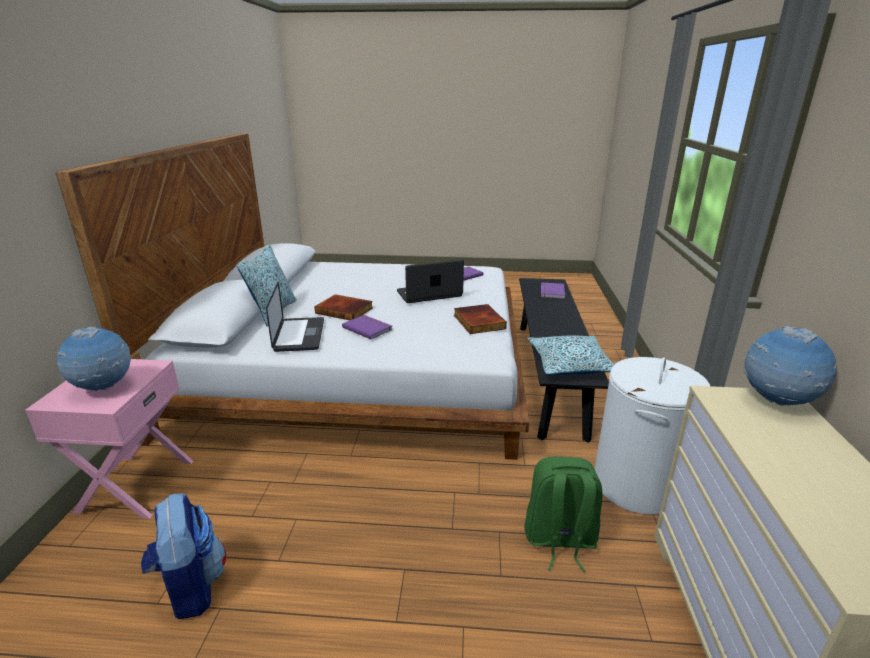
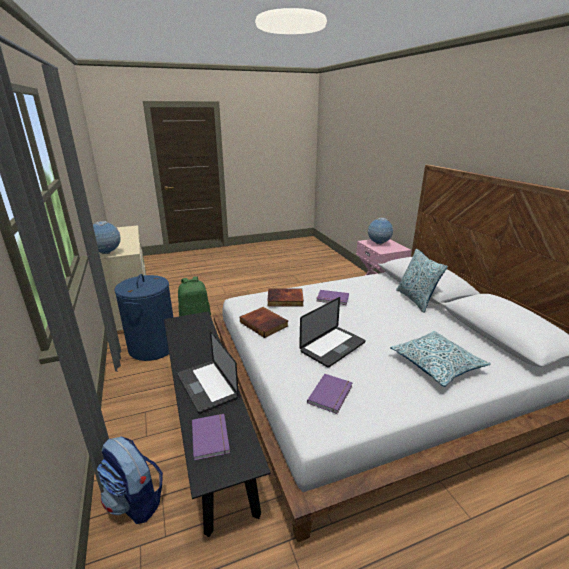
camera: 155 degrees right, 0 degrees up
(190, 587) = (314, 282): backpack -> backpack (135, 501)
(299, 335) = (365, 287): laptop -> laptop (207, 386)
(345, 310) = (371, 310): book -> book (285, 300)
(570, 365) = (189, 327): pillow -> pillow (436, 364)
(636, 485) = (153, 347): white laundry basket -> blue laundry basket

